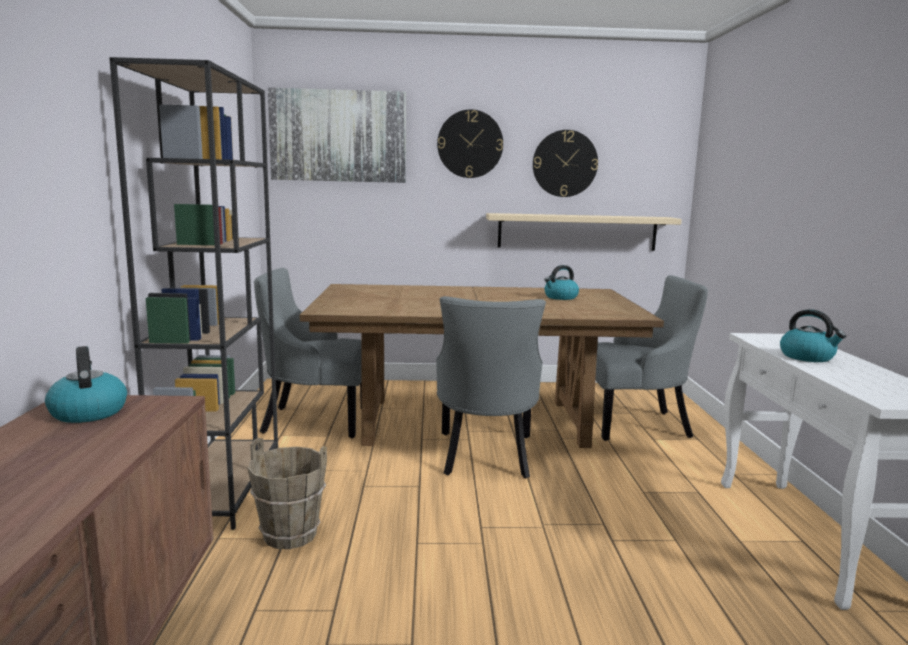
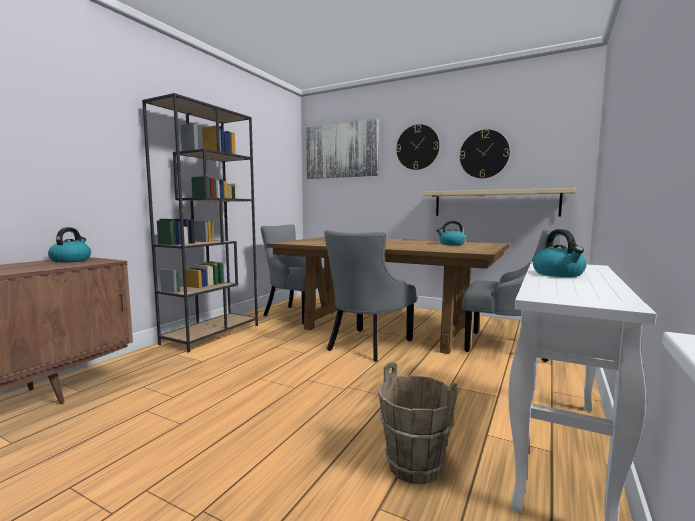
camera: 30 degrees right, 5 degrees down
(290, 535) = (207, 360): brown bucket -> brown bucket (414, 466)

